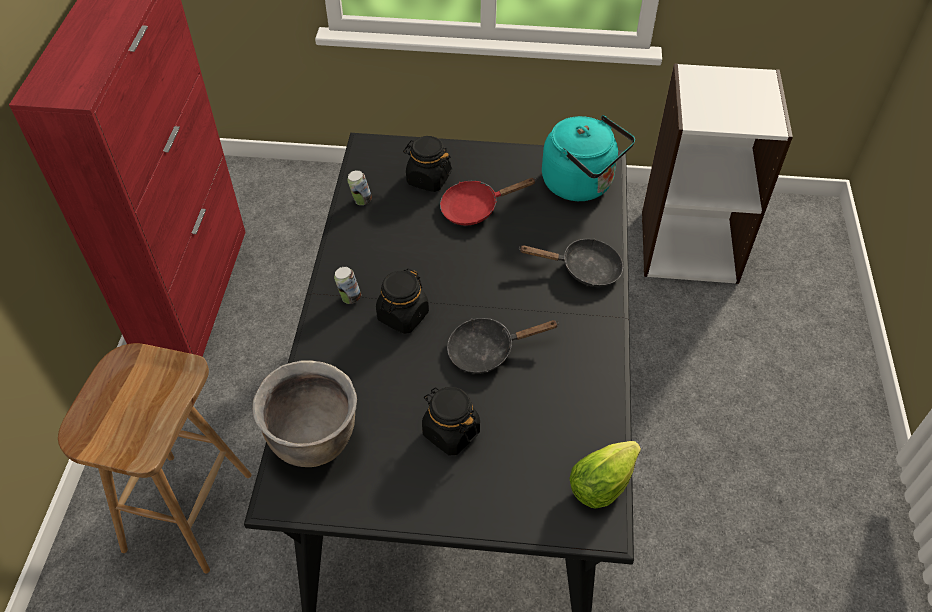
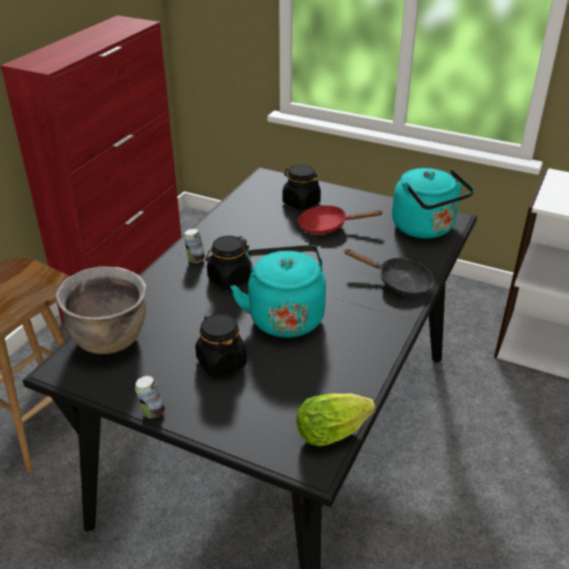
camera: 20 degrees right, 15 degrees down
(361, 201) = (241, 205): can -> can (152, 412)
(487, 350) = (284, 316): black frying pan -> turquoise kettle

